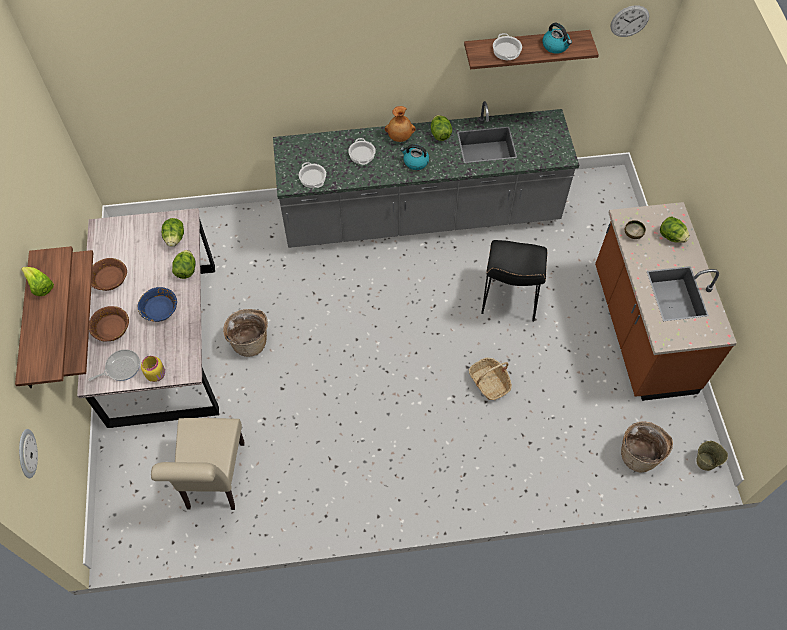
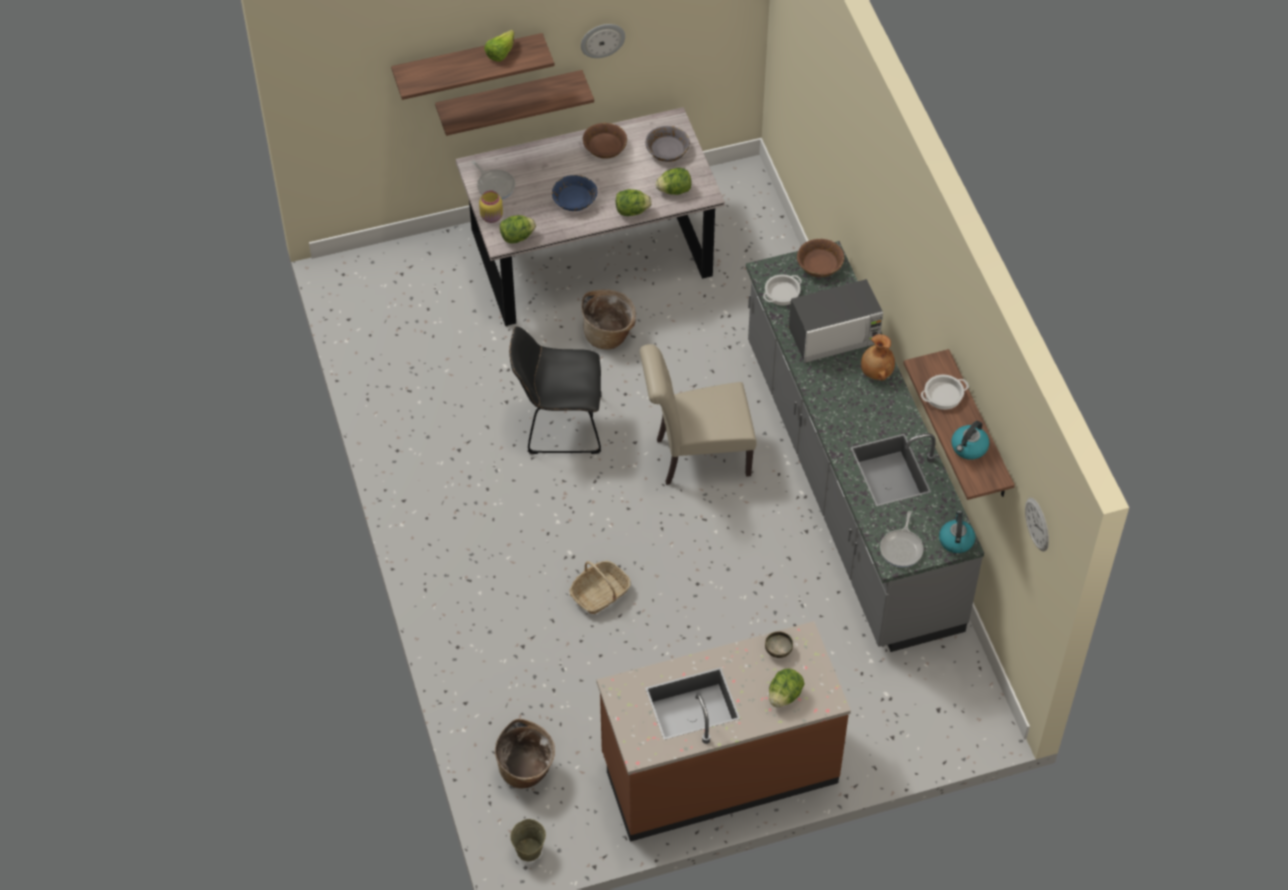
camera: 80 degrees right, 5 degrees down
(26, 453) = (342, 107): wall clock -> wall clock (602, 39)
(111, 328) = (541, 165): brown bowl -> brown bowl (819, 265)
(131, 236) = (667, 150): none -> grey bowl
(214, 480) = (424, 339): beige chair -> beige chair (696, 457)
(361, 154) = (834, 336): cooking pot -> microwave
(415, 162) = (837, 394): kettle -> kettle (956, 540)
(440, 134) = (893, 415): lettuce -> lettuce (517, 237)
(509, 299) = (734, 605): black chair -> black chair (559, 425)
(554, 150) = (902, 548): none -> frying pan

